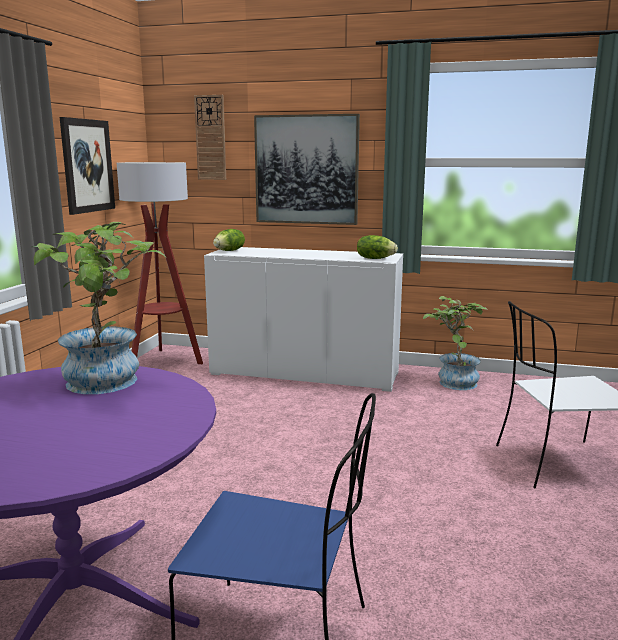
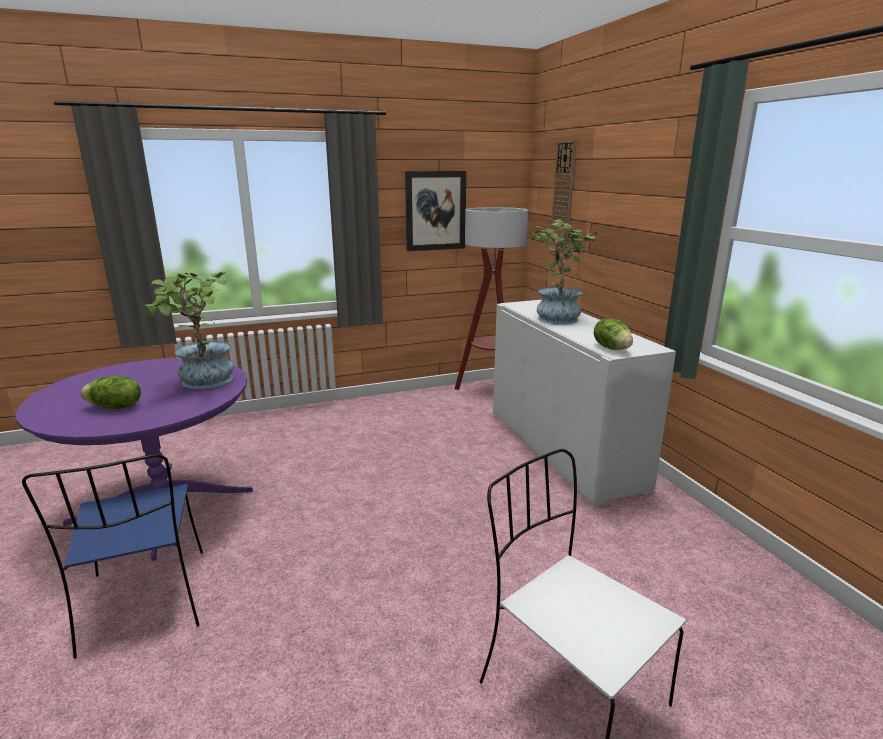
camera: 55 degrees right, 5 degrees up
(229, 251) = (529, 304): lettuce -> lettuce (115, 407)
(306, 170) = (626, 228): picture -> none
(453, 381) = (689, 536): potted plant -> potted plant (558, 317)

